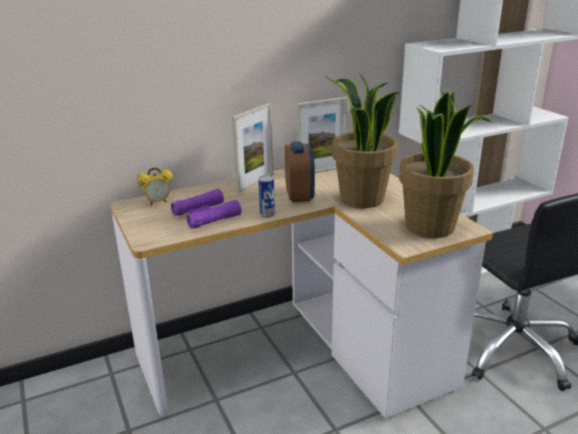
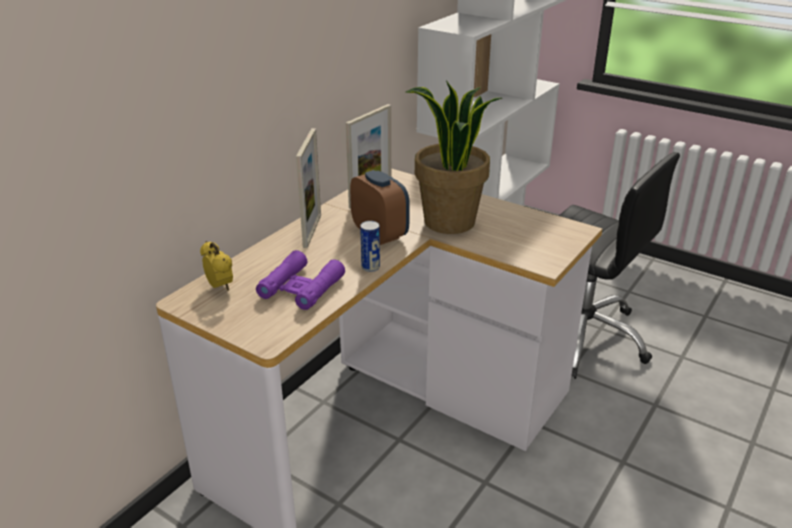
camera: 30 degrees left, 5 degrees up
(158, 202) = (220, 287): alarm clock -> alarm clock turned 75 degrees counterclockwise
(431, 227) = (546, 237): potted plant -> none

